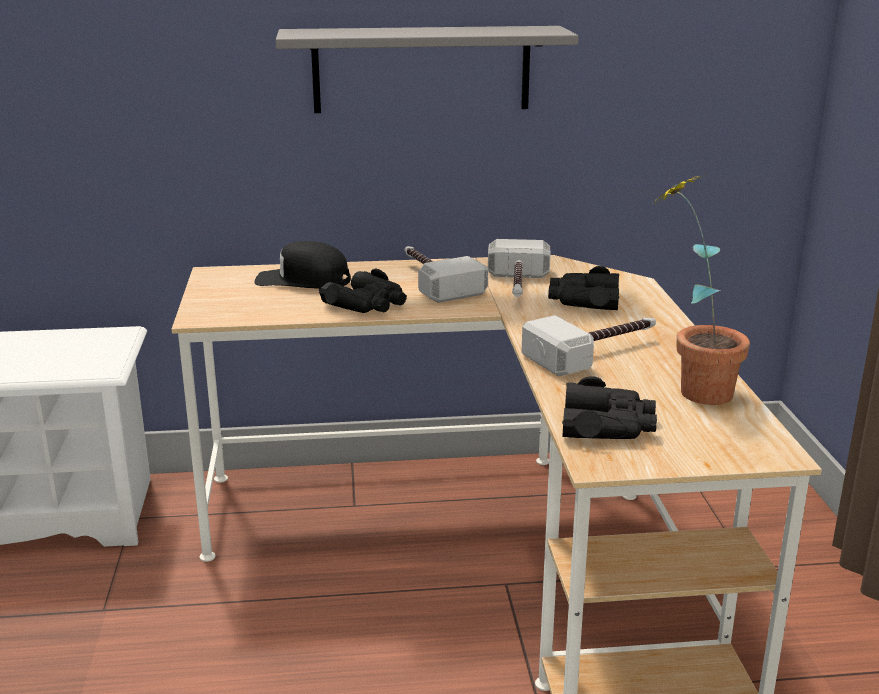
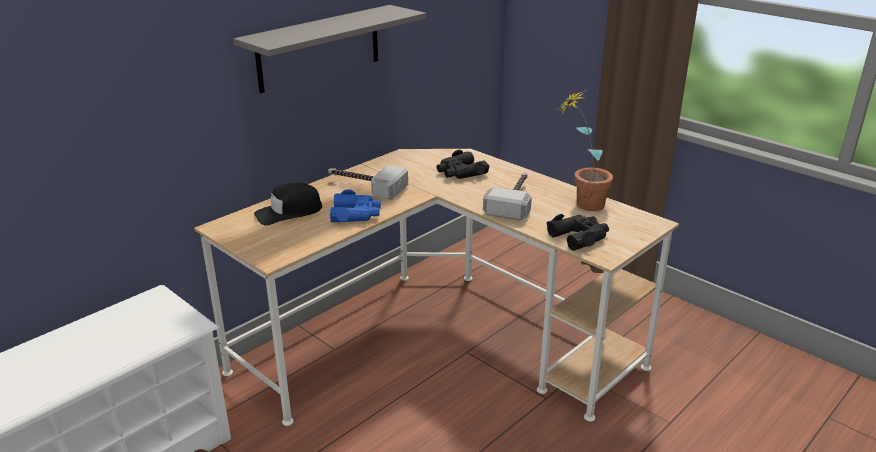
camera: 40 degrees left, 5 degrees up
(367, 304) = (356, 214): black binoculars -> blue binoculars
(517, 286) = (415, 175): hammer -> none

